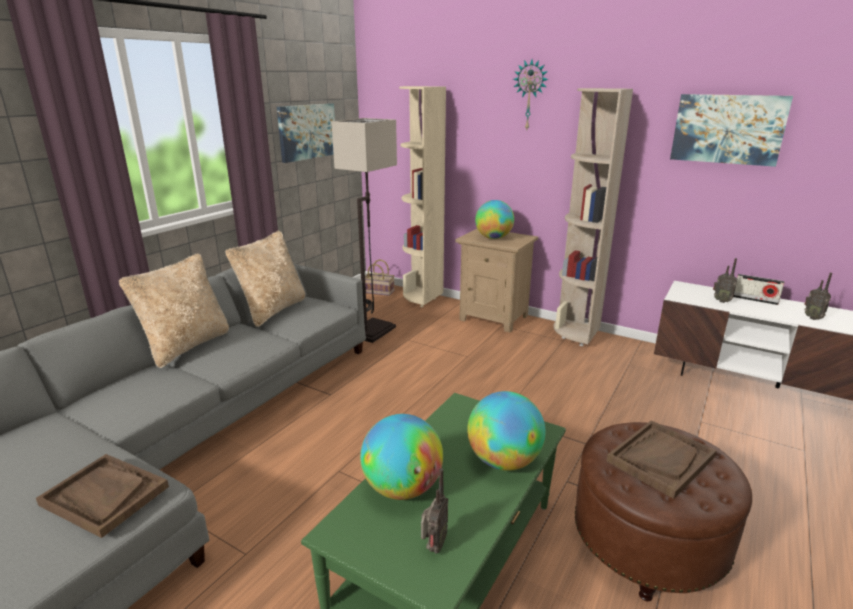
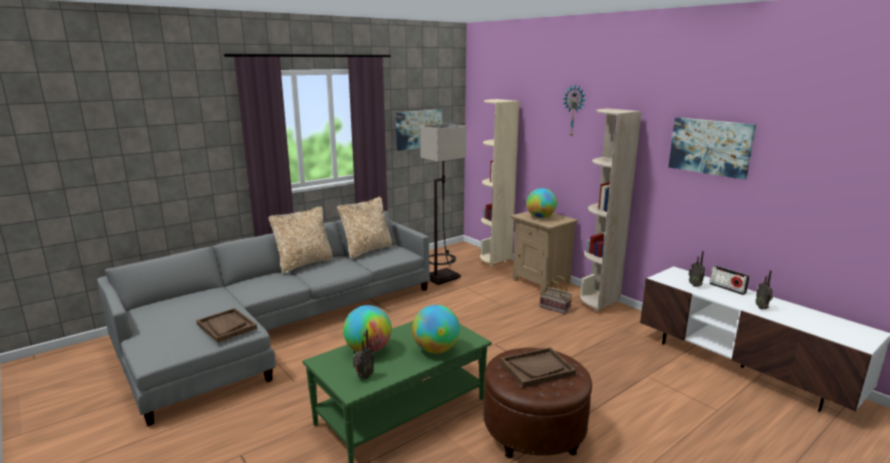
camera: 20 degrees right, 5 degrees down
(380, 291) = (467, 251): basket -> basket (556, 308)

